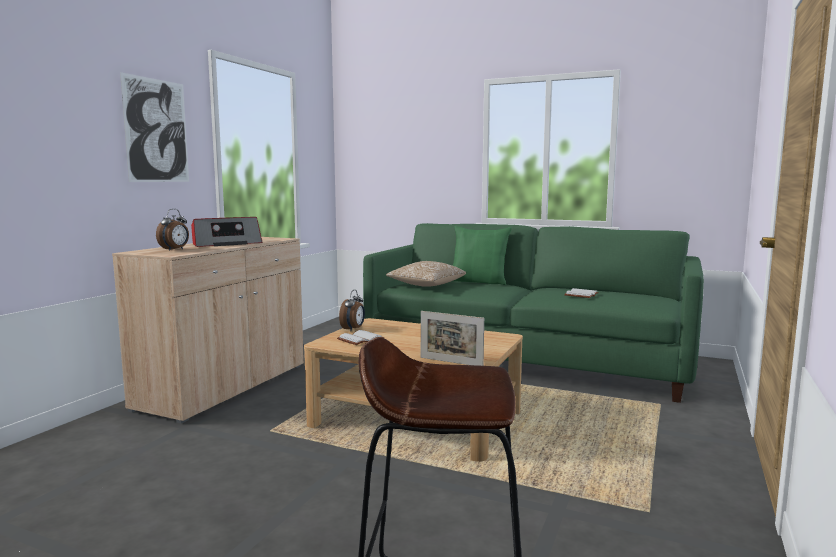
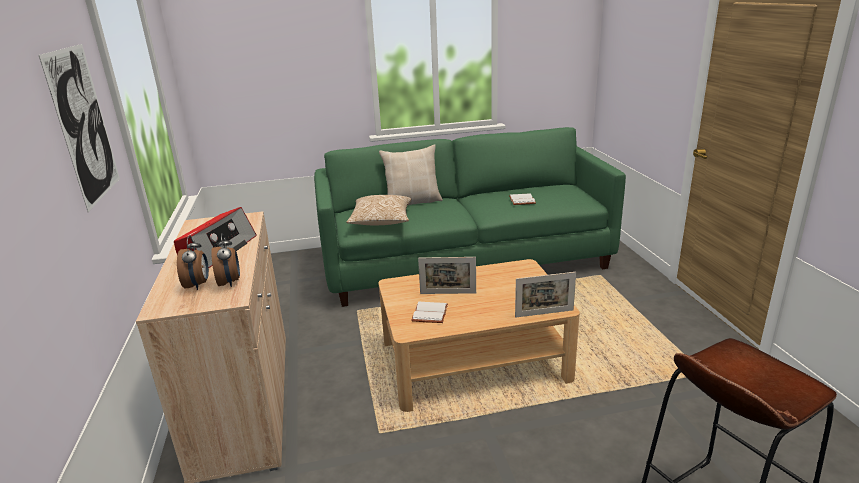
camera: 35 degrees left, 15 degrees up
(353, 329) = (397, 301): alarm clock -> alarm clock (230, 282)
(400, 334) = (448, 293): none -> picture frame
(479, 282) = (413, 202): green pillow -> beige pillow

